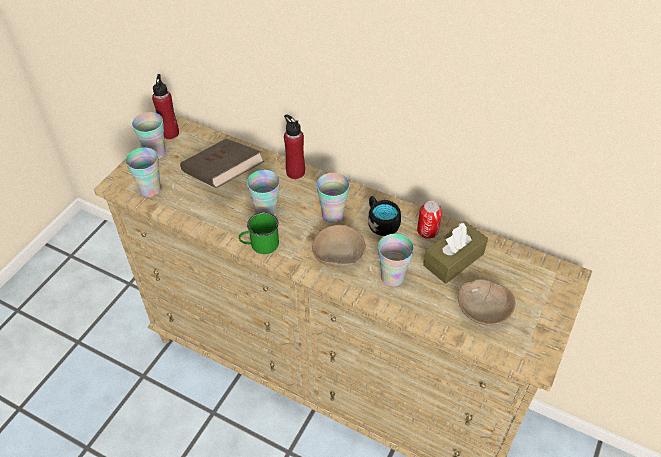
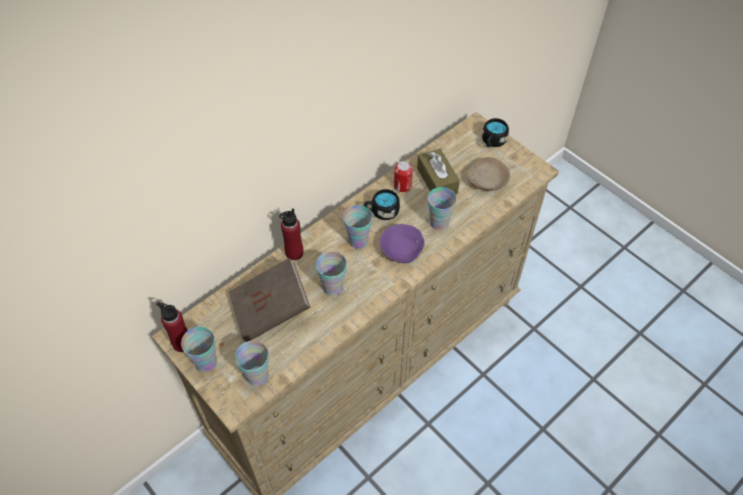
camera: 70 degrees left, 5 degrees up
(260, 245) = (369, 301): green mug -> none
(339, 254) = (402, 249): beige bowl -> purple bowl
(552, 299) = (492, 142): none -> black mug

